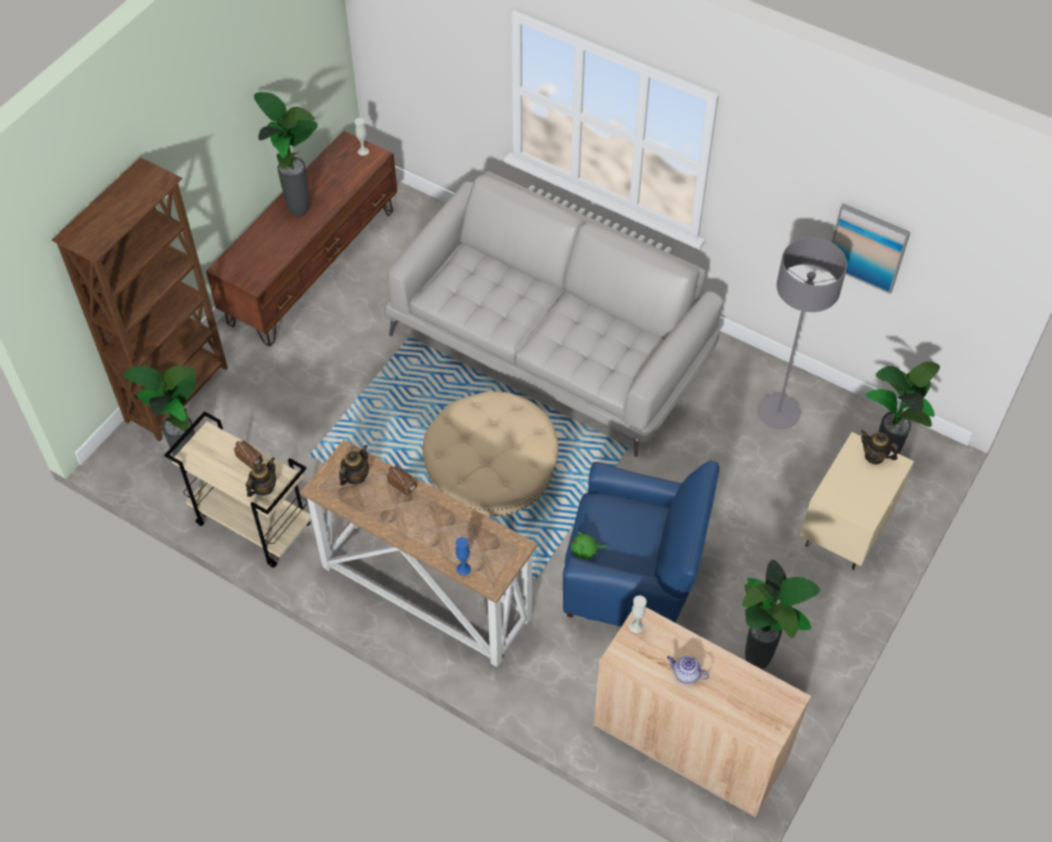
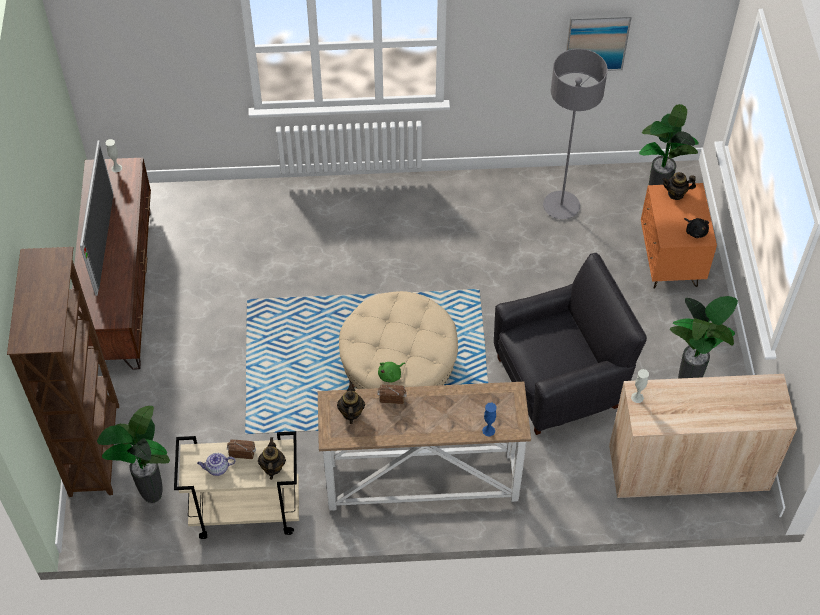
camera: 35 degrees left, 0 degrees up
(299, 211) = (105, 242): potted plant -> television
(552, 344) = (361, 245): grey sofa -> none
(586, 551) = (538, 373): green plush toy -> green plush toy (391, 375)
(633, 580) = (560, 381): blue armchair -> black armchair
(685, 674) = (696, 409): teapot -> teapot (217, 468)
(845, 530) = (670, 262): beige nightstand -> orange nightstand
(862, 505) = (695, 231): none -> black plush toy

